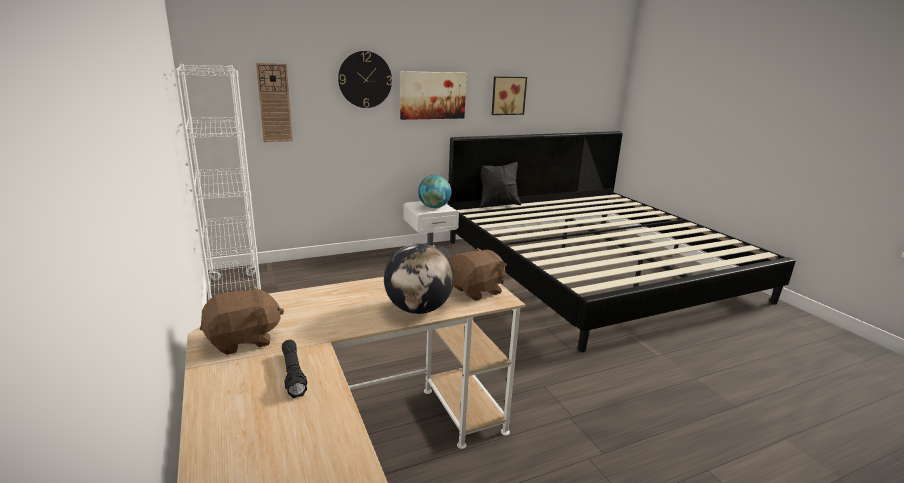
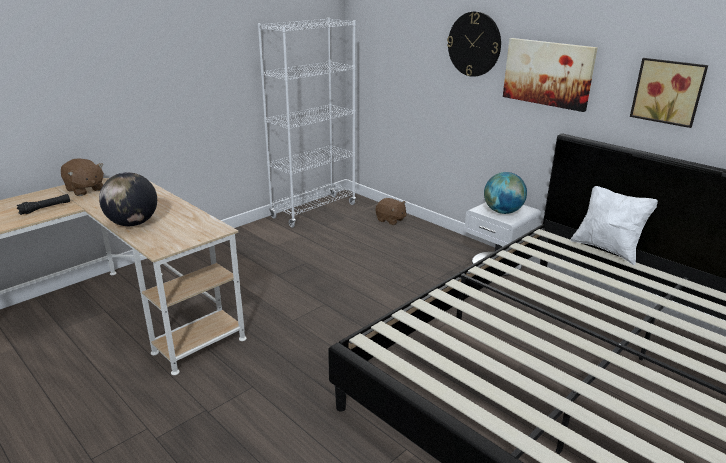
camera: 70 degrees right, 5 degrees up
(274, 103) = (398, 58): wall clock -> none
(476, 291) = (173, 238): brown plush toy -> brown plush toy (390, 220)
(498, 204) = (607, 249): black pillow -> white pillow

